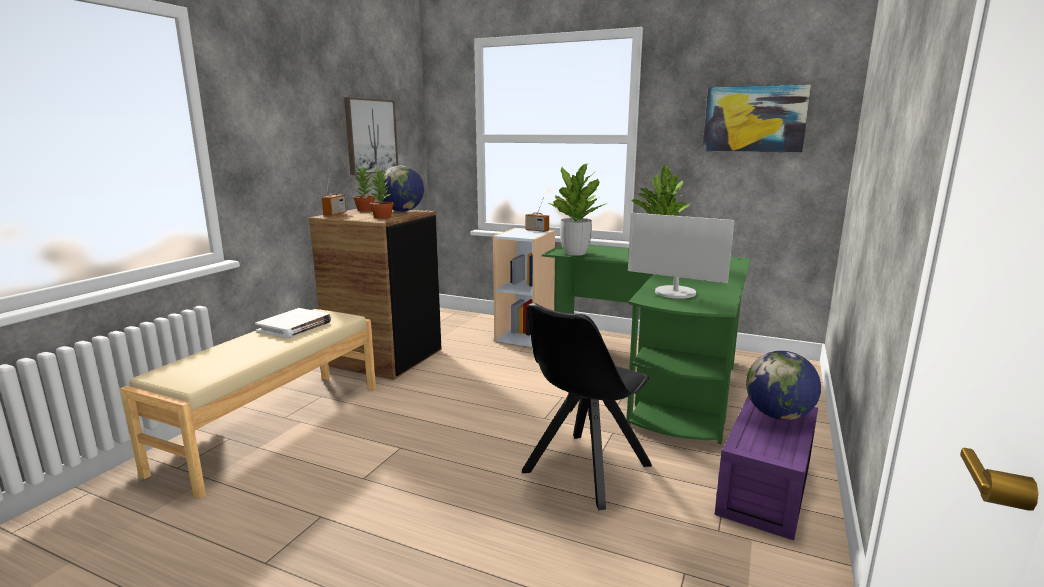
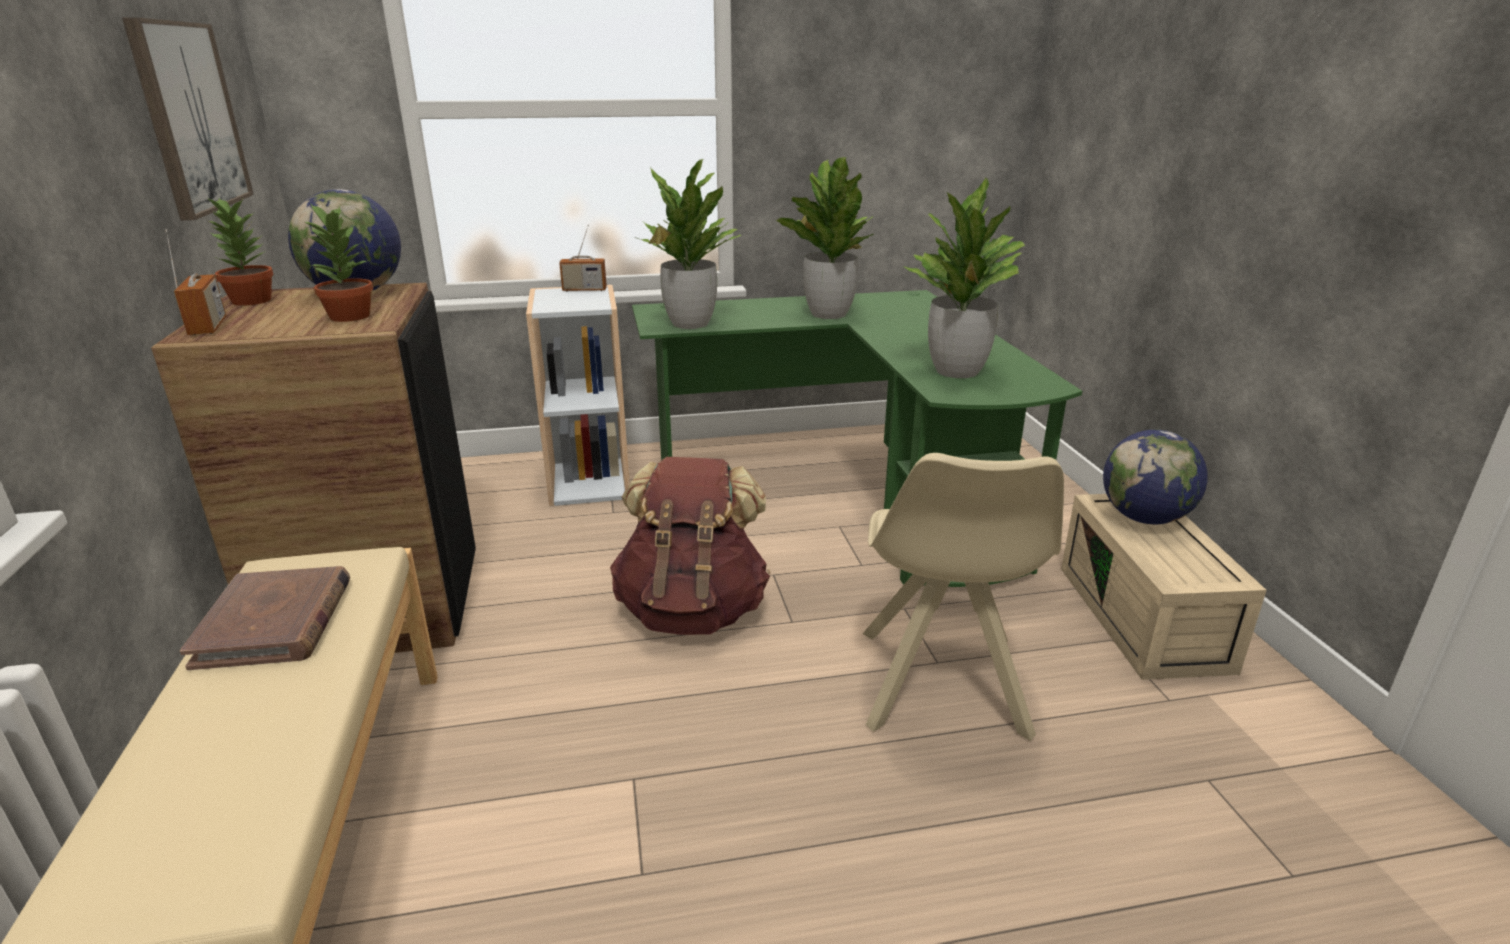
camera: 35 degrees left, 10 degrees up
(295, 326) = (275, 623): white book -> brown book
(504, 398) = (693, 610): none -> brown backpack
(584, 470) = (941, 685): black chair -> beige chair
(675, 293) = (957, 371): monitor -> potted plant
(754, 119) = (912, 71): picture -> none
(767, 490) = (1146, 618): purple storage box -> beige storage box

